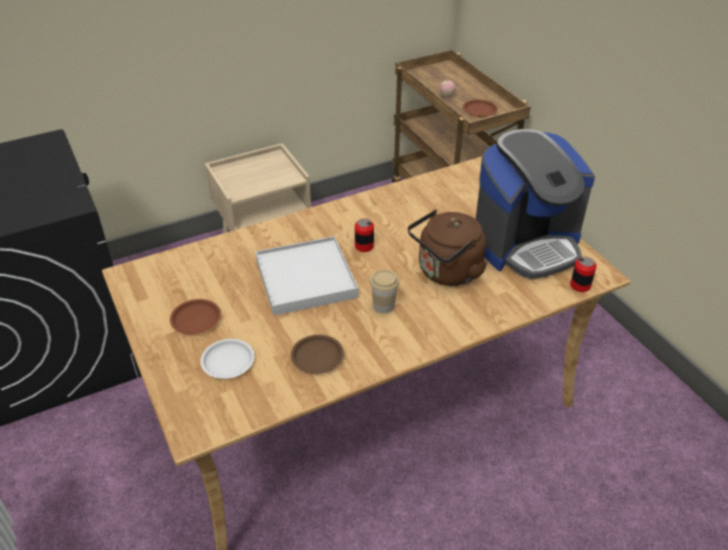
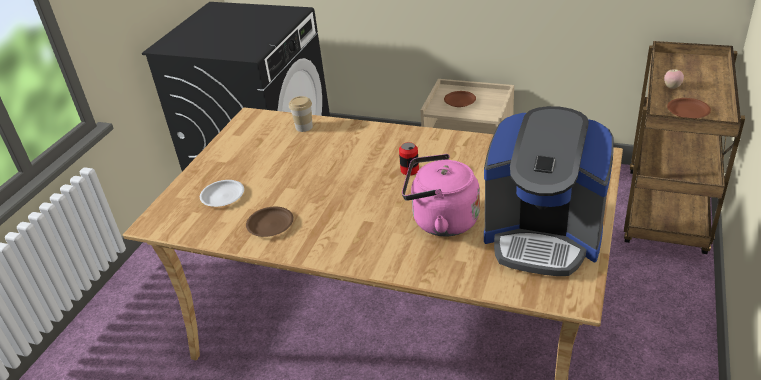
camera: 50 degrees right, 5 degrees down
(196, 319) = (244, 162): brown plate -> brown plate (460, 101)
(305, 279) = (338, 171): white tray -> none
(383, 306) = (360, 217): cup -> cup (304, 127)
(446, 272) = (440, 221): brown kettle -> pink kettle
(580, 285) = (539, 296): can -> none

